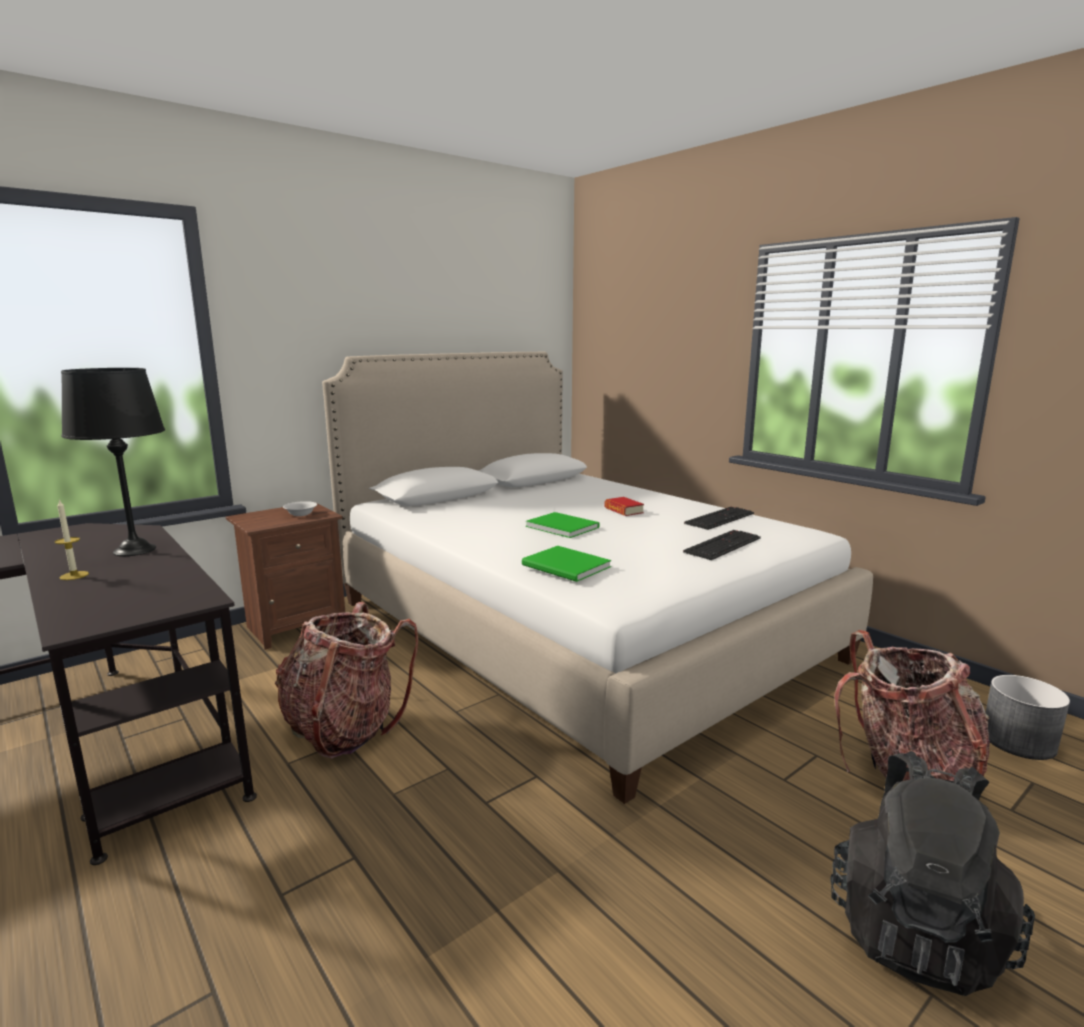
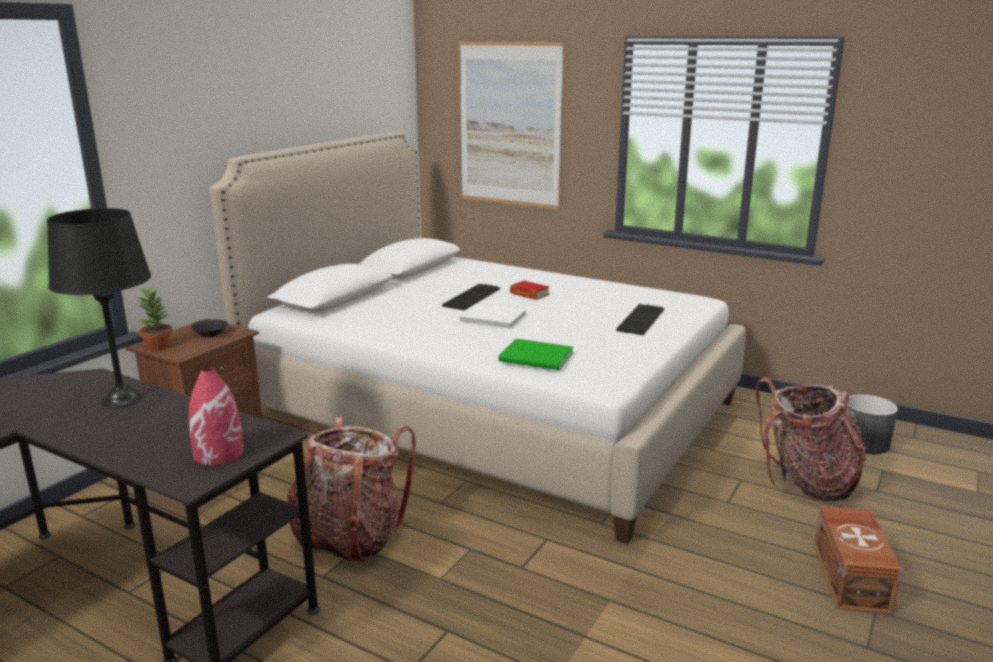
camera: 20 degrees left, 5 degrees up
(74, 575) = (101, 434): candle -> none
(134, 607) = (219, 453): none -> red vase
(249, 518) = (158, 346): none -> potted plant
(300, 514) = (210, 334): white bowl -> black bowl
(562, 526) = (491, 317): green book -> white book
(648, 346) = (510, 125): none -> picture
(719, 518) = (616, 293): keyboard -> keyboard (471, 297)
(915, 930) = (852, 577): black backpack -> brown storage box

